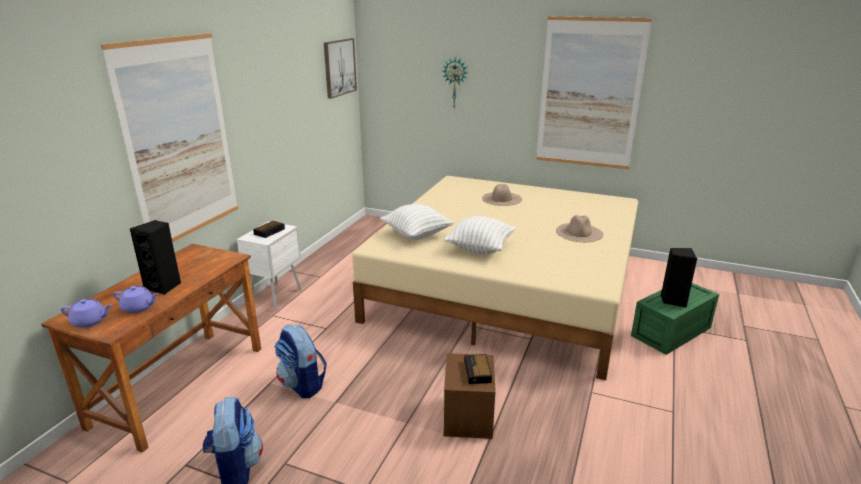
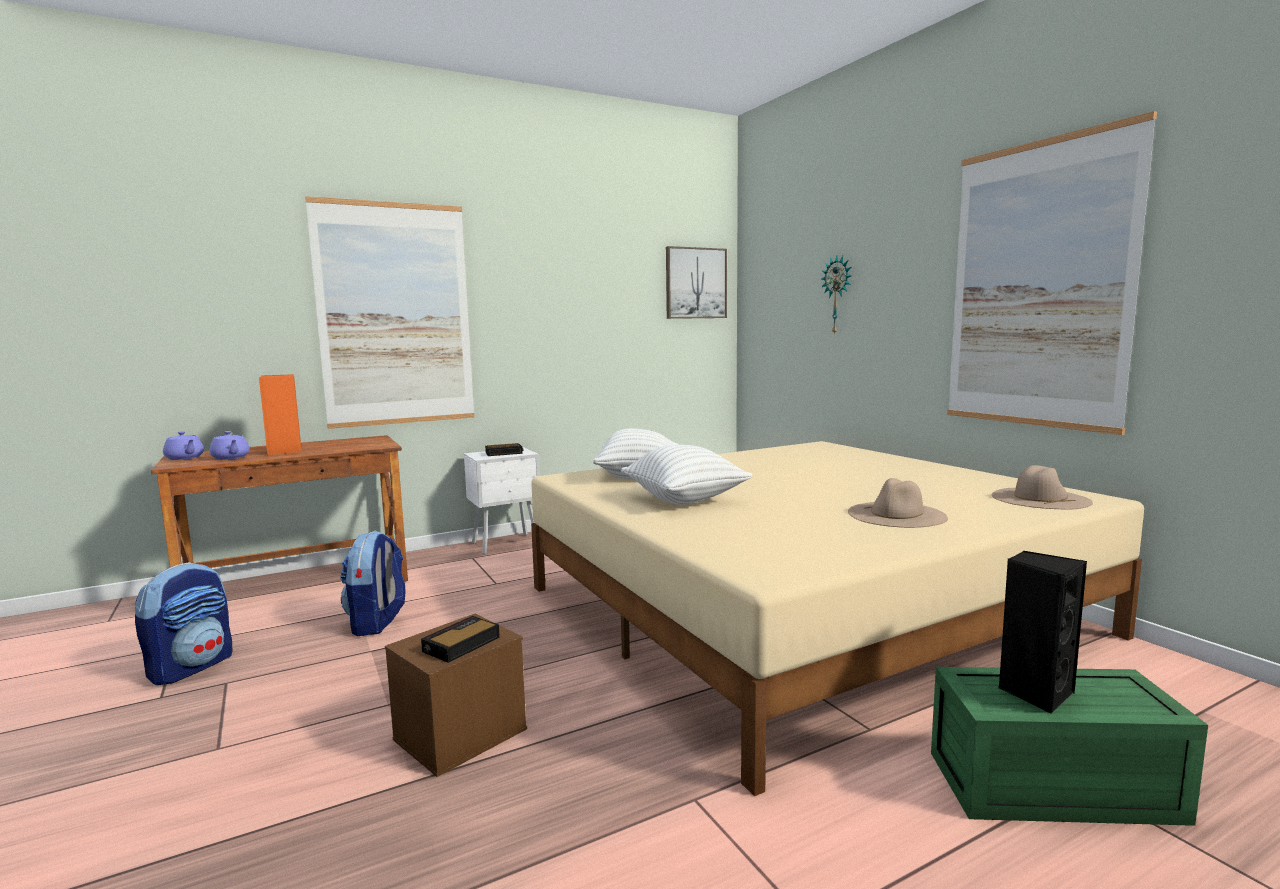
camera: 40 degrees right, 15 degrees down
(164, 287) = (284, 451): black speaker -> orange speaker
(501, 198) = (848, 467): beige hat -> beige hat (1040, 498)

